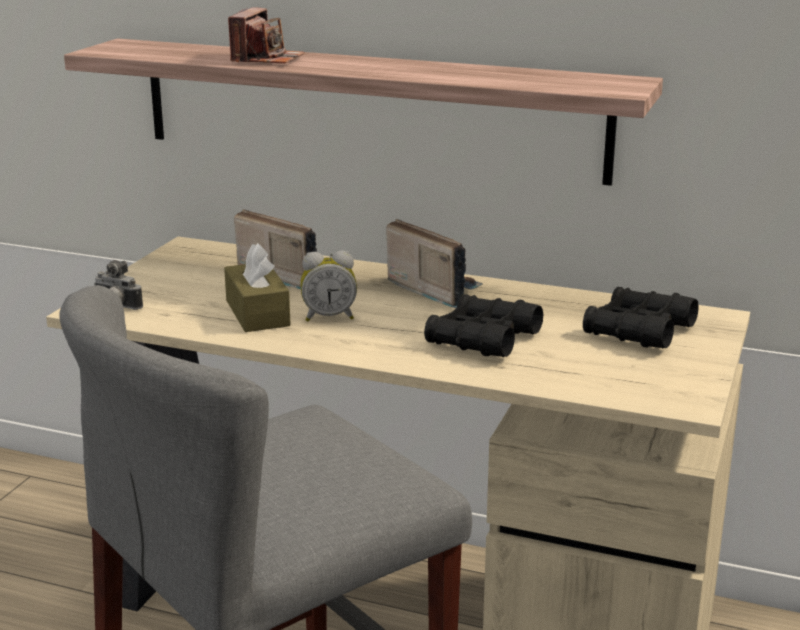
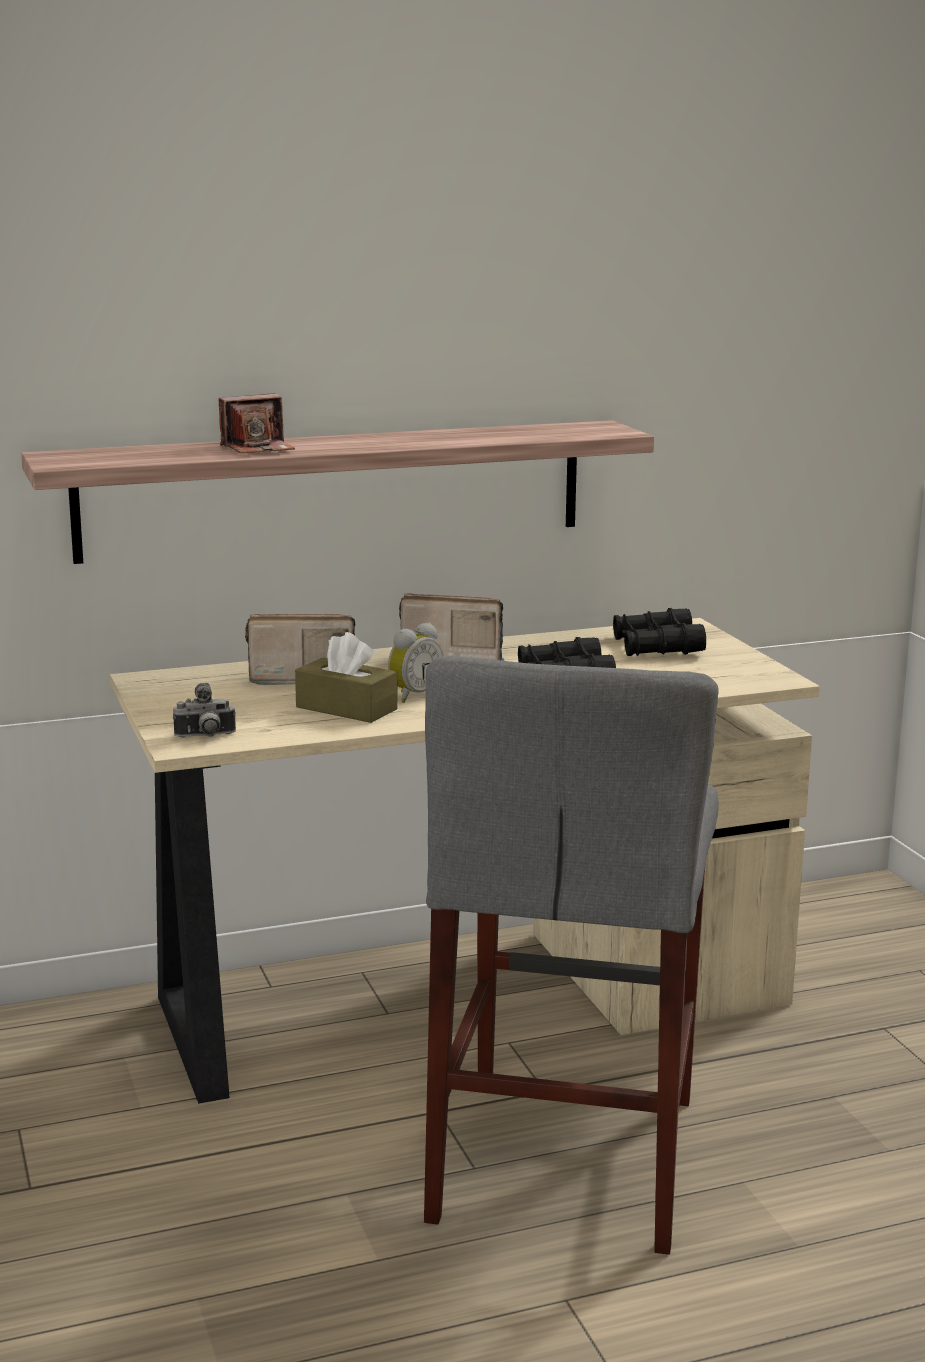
camera: 40 degrees left, 5 degrees down
(266, 59) = (258, 448): camera -> camera turned 90 degrees clockwise

